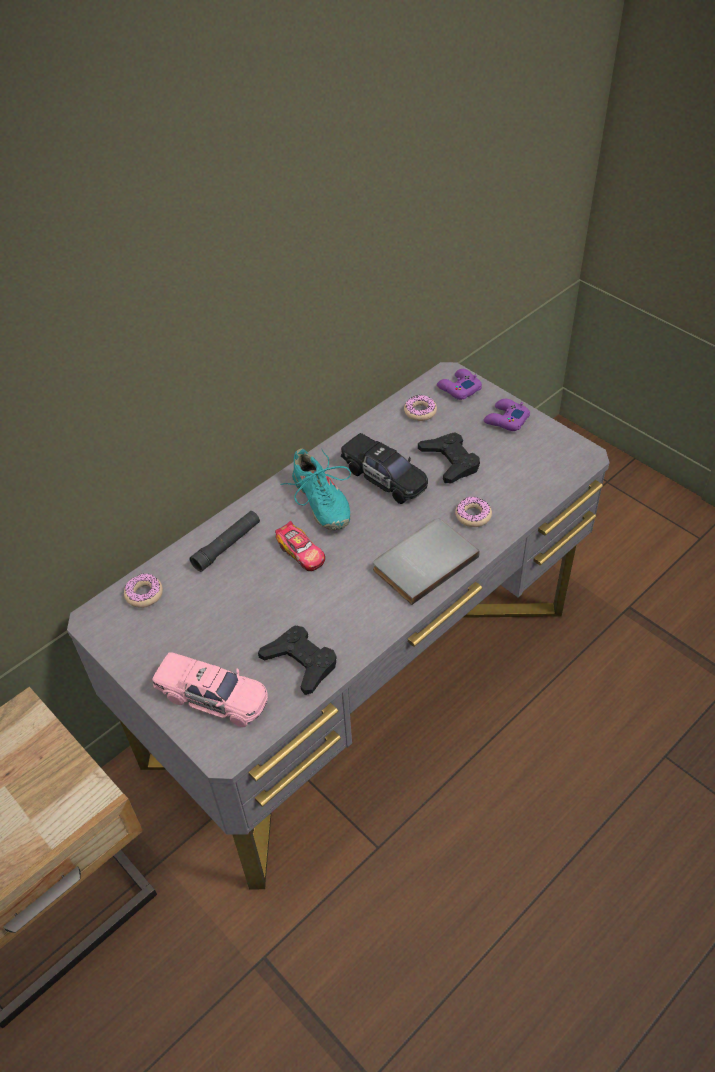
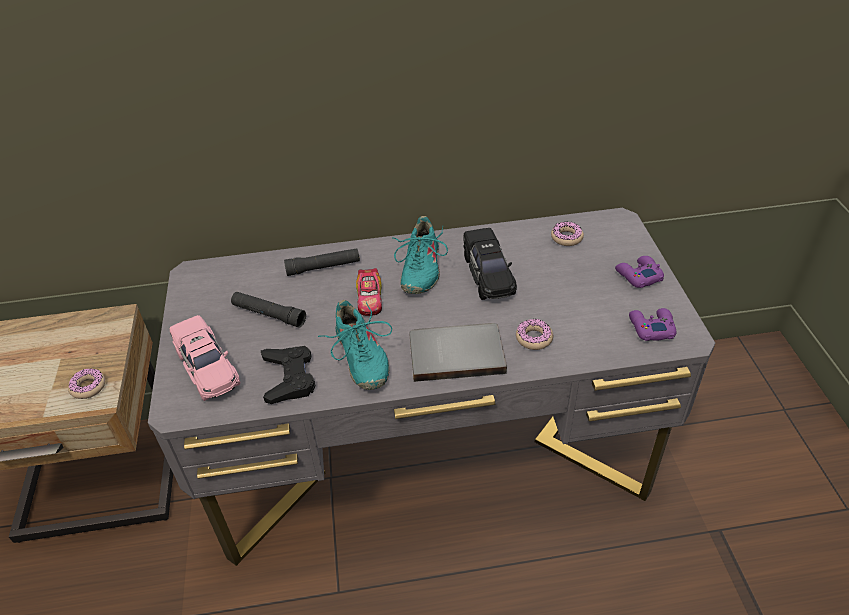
camera: 35 degrees right, 5 degrees down
(144, 594) = (237, 272): donut -> donut (88, 387)
(220, 617) = (269, 314): none -> black flashlight
(347, 610) = (360, 358): none -> turquoise shoe
(450, 461) = (555, 286): black game controller -> none
(458, 388) = (618, 233): purple game controller -> purple game controller (651, 327)

